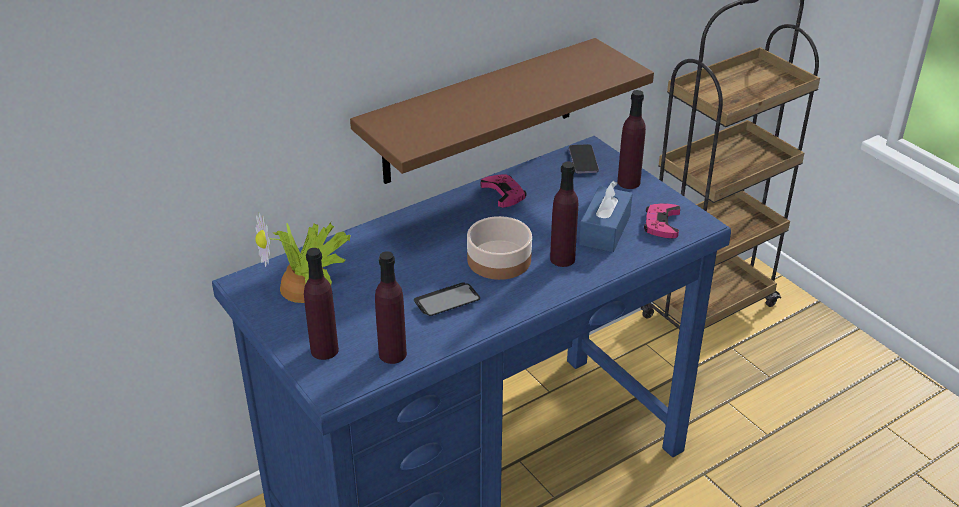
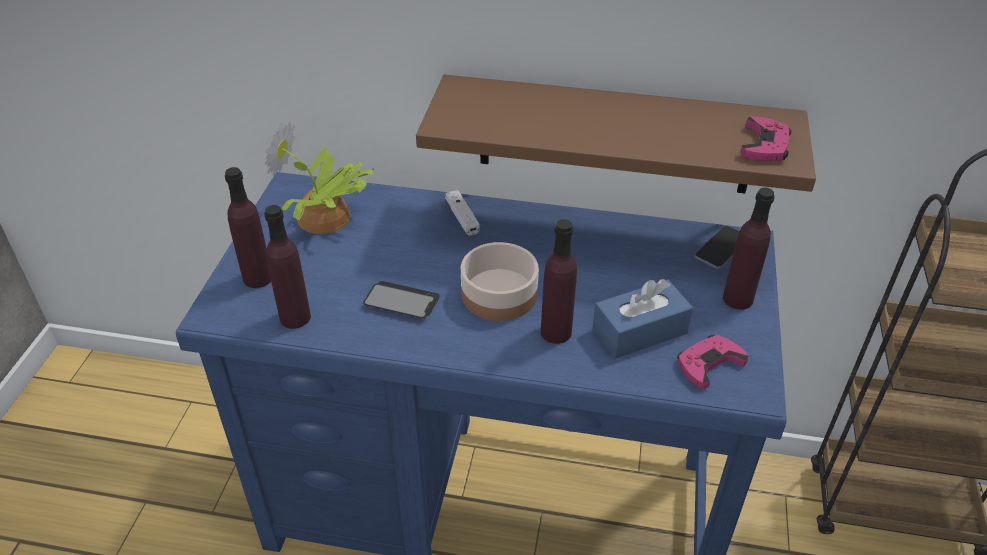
camera: 45 degrees right, 5 degrees up
(404, 231) = (462, 218): none -> white game controller
(504, 193) = (595, 236): pink game controller -> pink game controller (764, 145)

